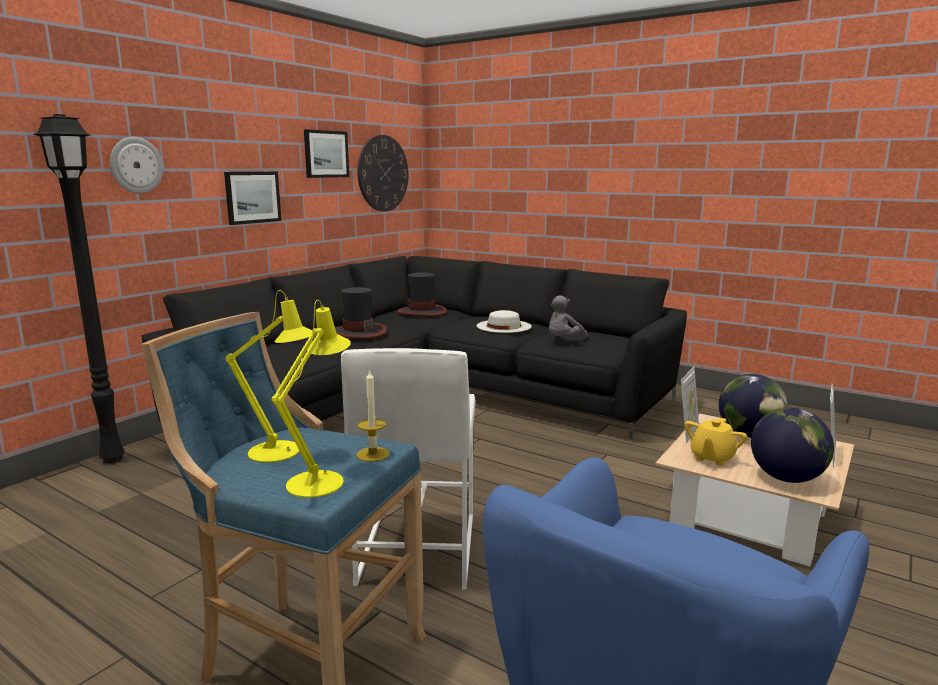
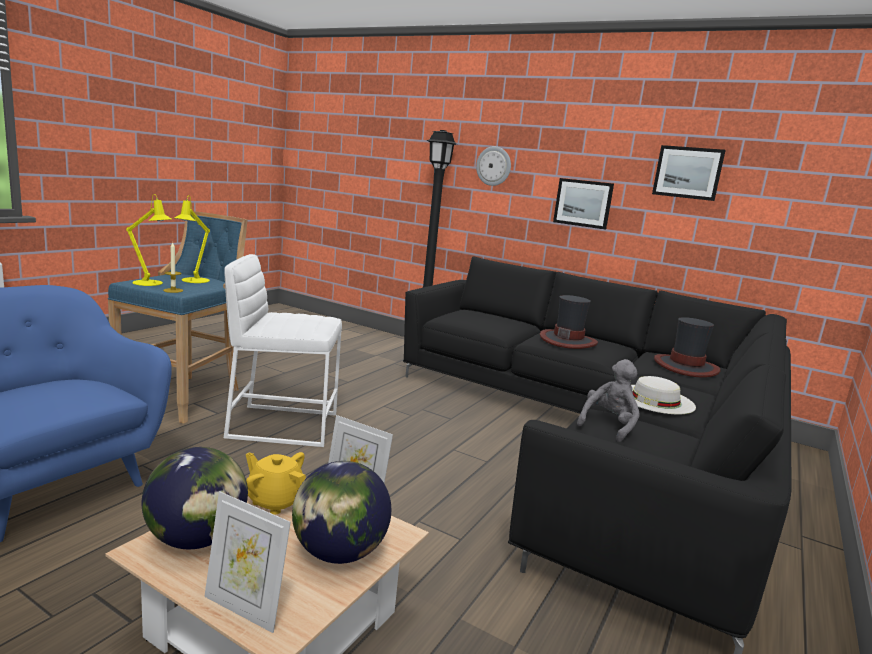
camera: 85 degrees right, 0 degrees up
(383, 173) = (786, 205): wall clock -> none
(563, 340) = (608, 425): grey plush toy -> grey plush toy turned 90 degrees clockwise

